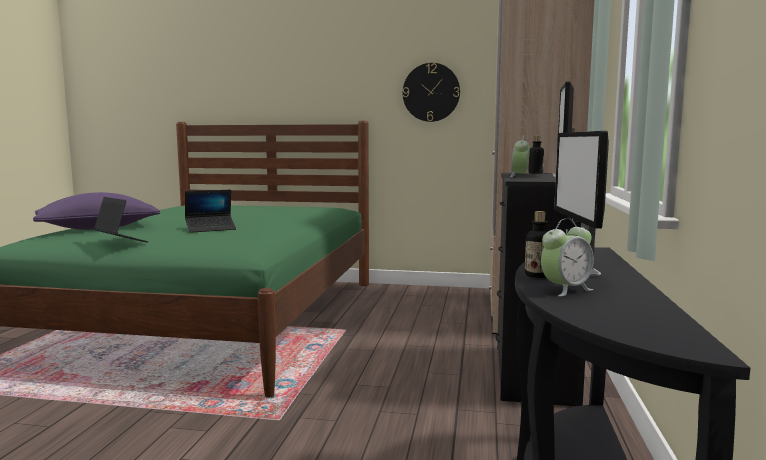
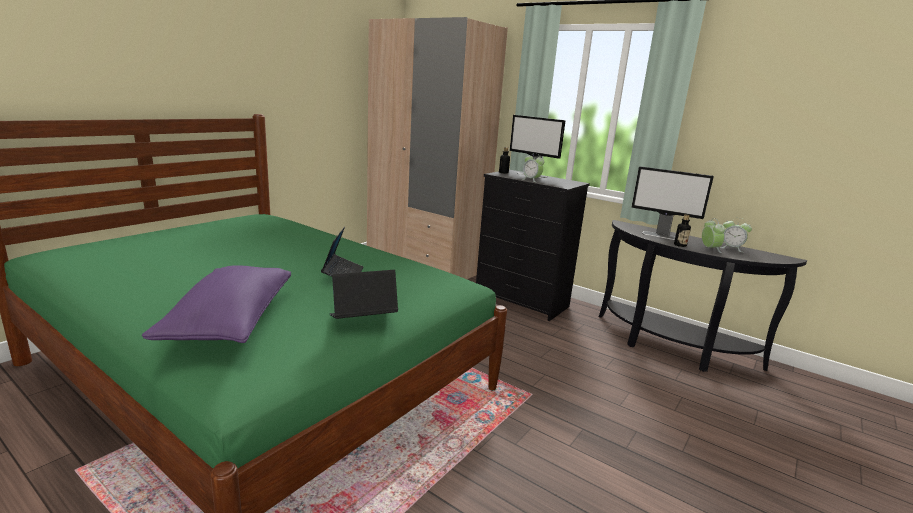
camera: 65 degrees left, 10 degrees up
(431, 92) = (311, 85): wall clock -> none
(626, 302) = (731, 248): none -> alarm clock

